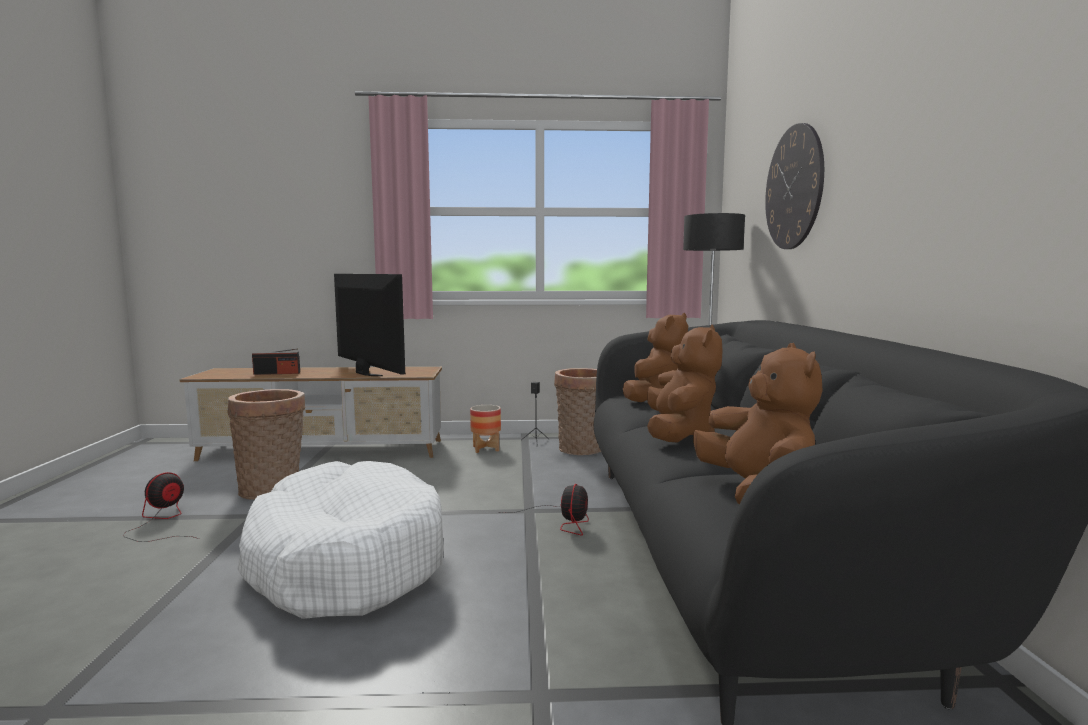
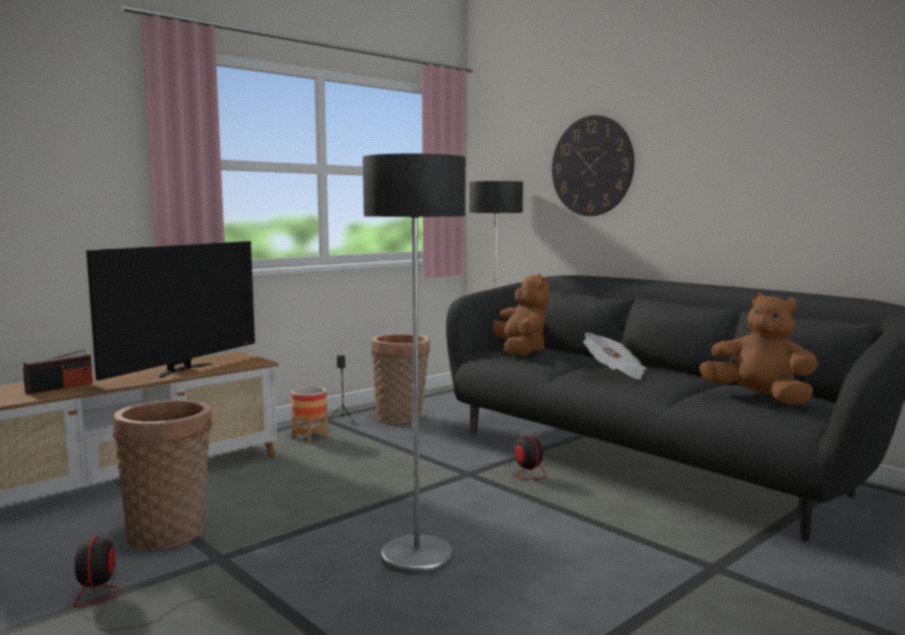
camera: 40 degrees left, 0 degrees up
(346, 561) = (417, 556): white dog bed -> floor lamp
(365, 373) = (182, 370): television -> television turned 105 degrees clockwise
(679, 433) = (614, 373): brown plush toy -> newspaper

